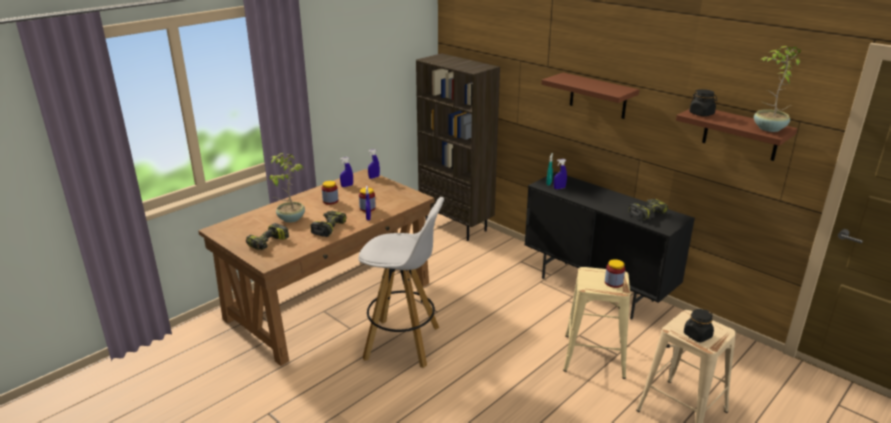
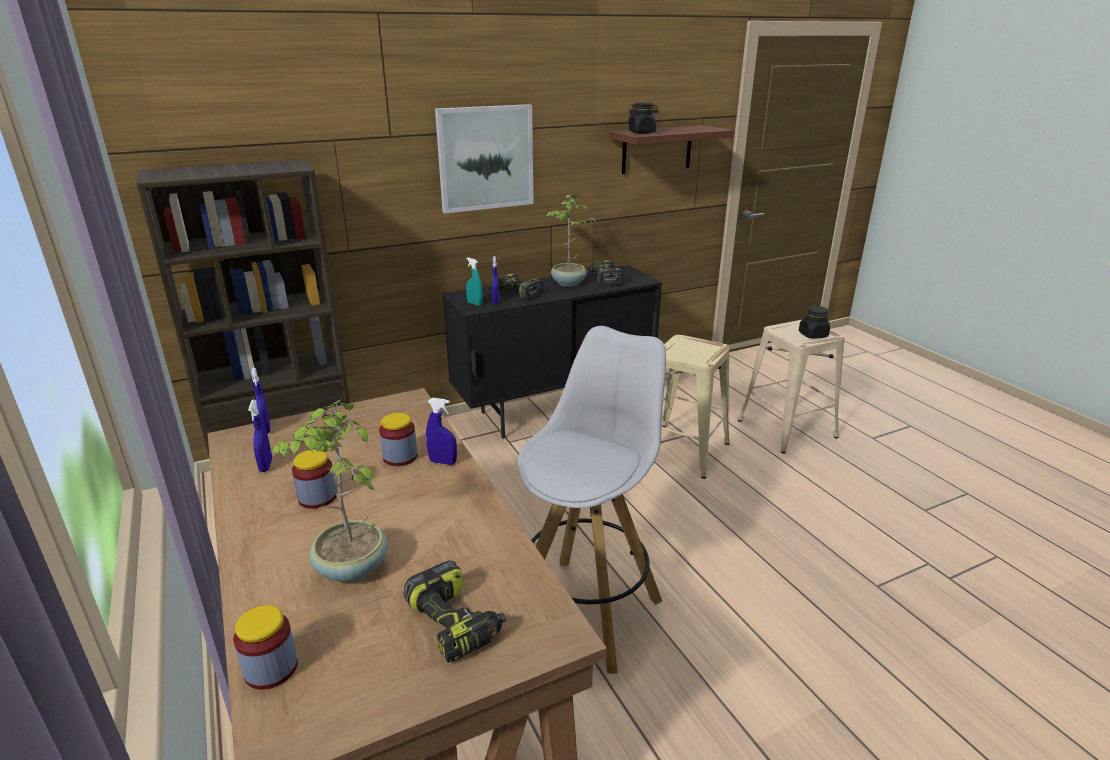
camera: 70 degrees left, 0 degrees up
(328, 228) = (446, 517): power drill -> power drill (517, 293)
(598, 96) = (485, 158): brown shelf -> picture
(613, 283) = (699, 346): jar -> jar (271, 668)
(768, 129) = (702, 128): potted plant -> potted plant (568, 284)

